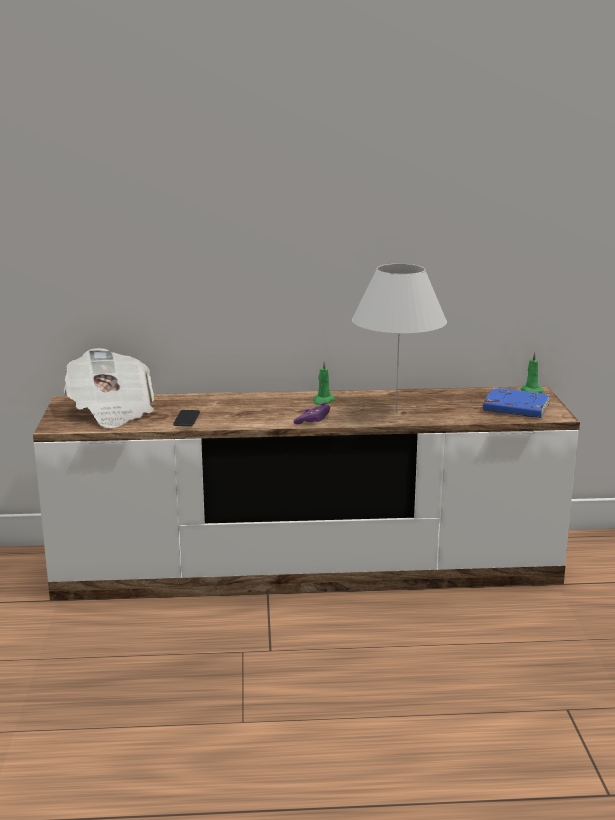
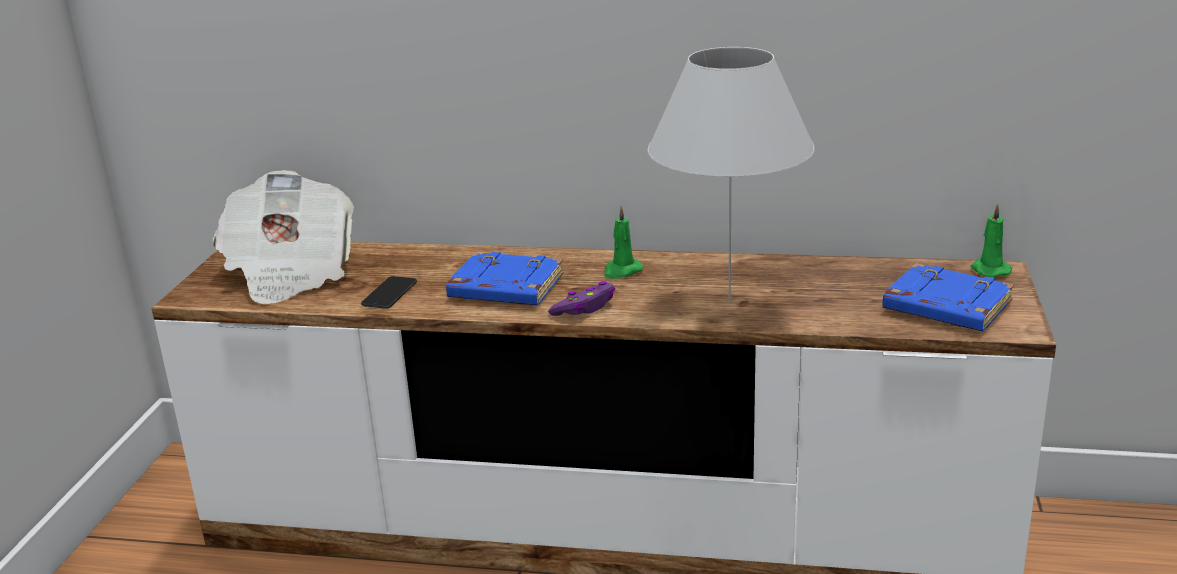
camera: 15 degrees right, 5 degrees up
(257, 413) = (504, 289): none -> blue book

